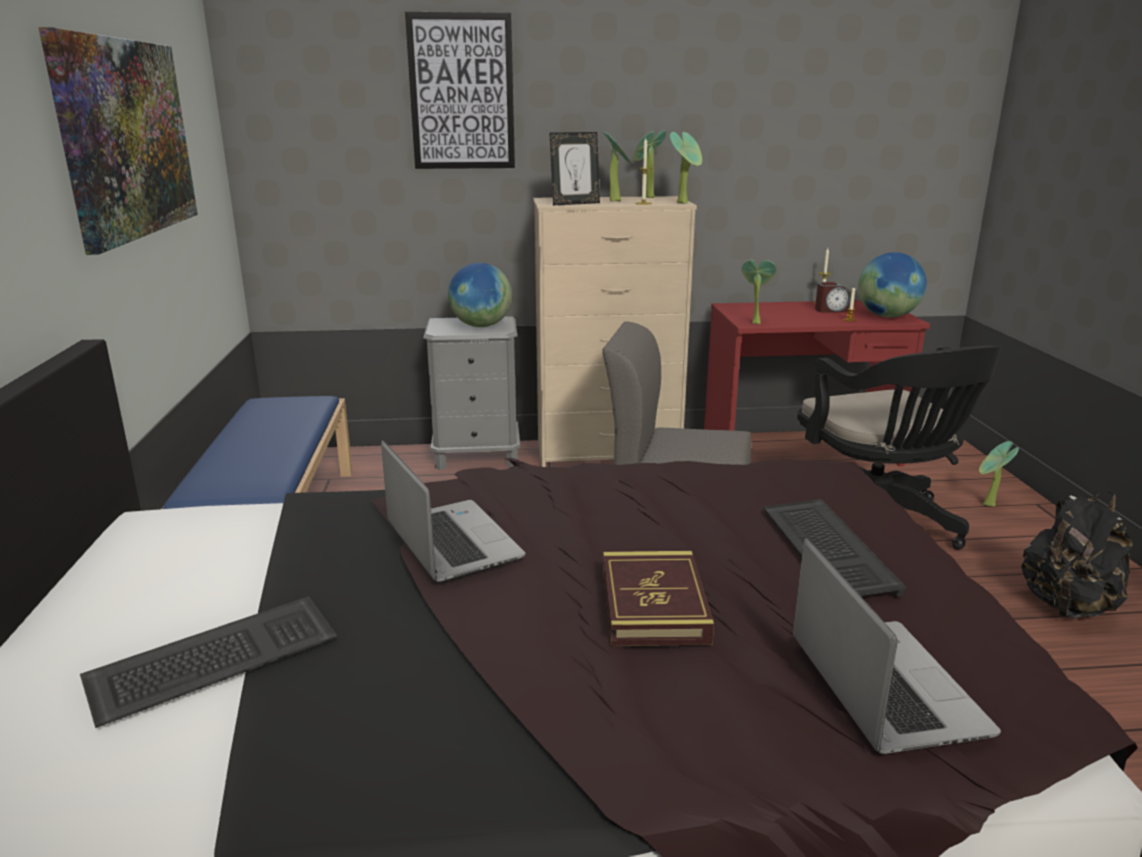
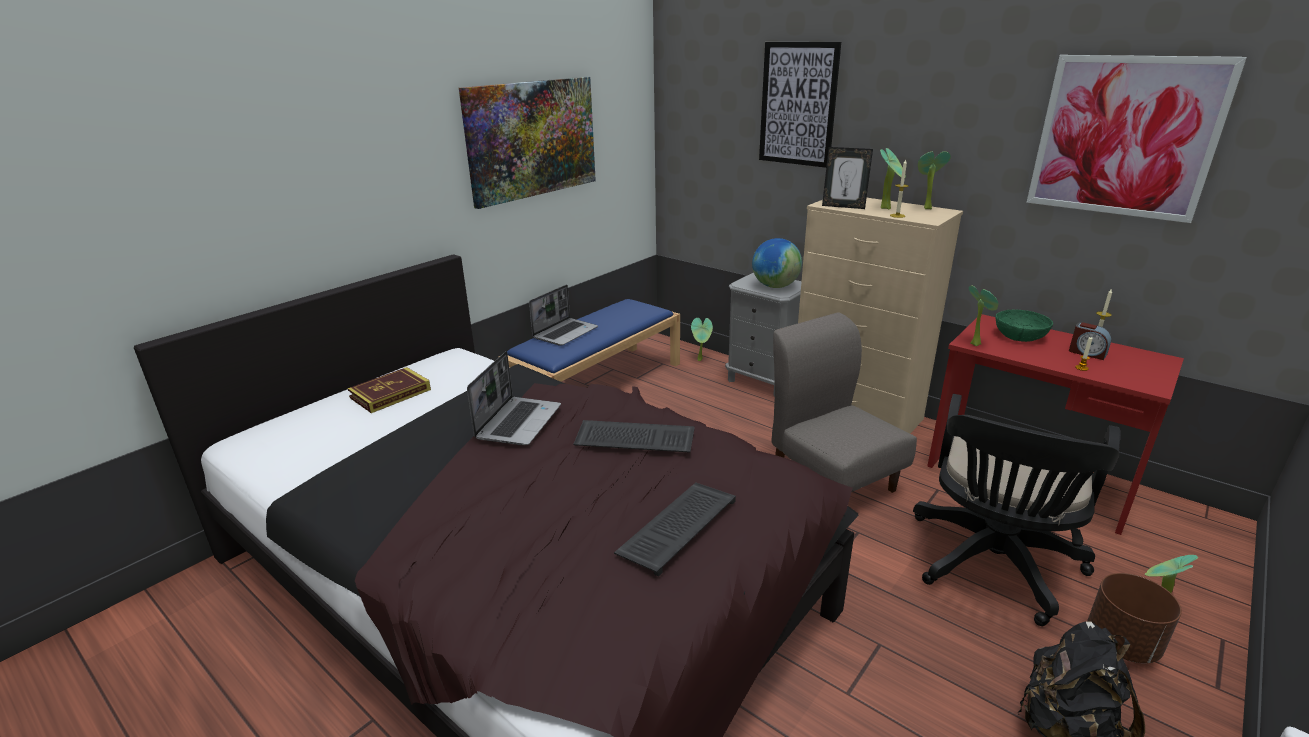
camera: 45 degrees right, 5 degrees up
(212, 664) = (370, 433): keyboard -> keyboard (633, 440)
(653, 604) = (532, 501): book -> book (390, 393)
(684, 202) = (936, 221): potted plant -> potted plant (701, 360)
(771, 311) = (1019, 336): none -> green bowl
(810, 104) = (1125, 137): none -> picture
(881, 685) = (541, 606): laptop -> laptop (565, 333)
(887, 316) = (1136, 376): globe -> none
(1007, 535) = (1122, 643): none -> brown planter

